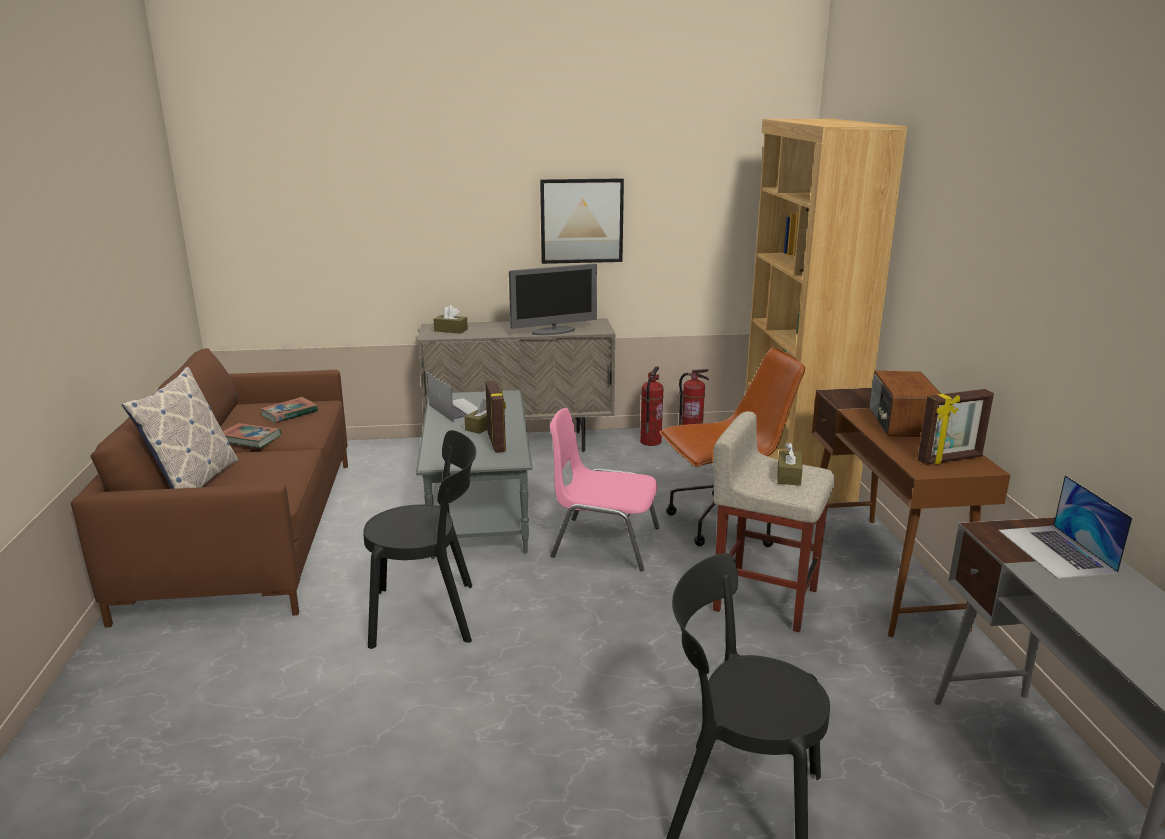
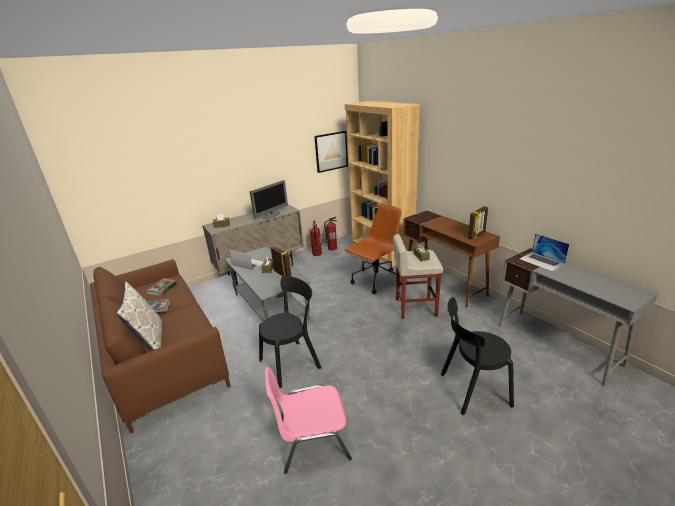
camera: 25 degrees left, 5 degrees up
(581, 221) = (270, 160): picture -> picture (331, 151)
(604, 542) = (337, 304): pink chair -> pink chair (312, 440)
(899, 423) = (446, 225): radio -> none

